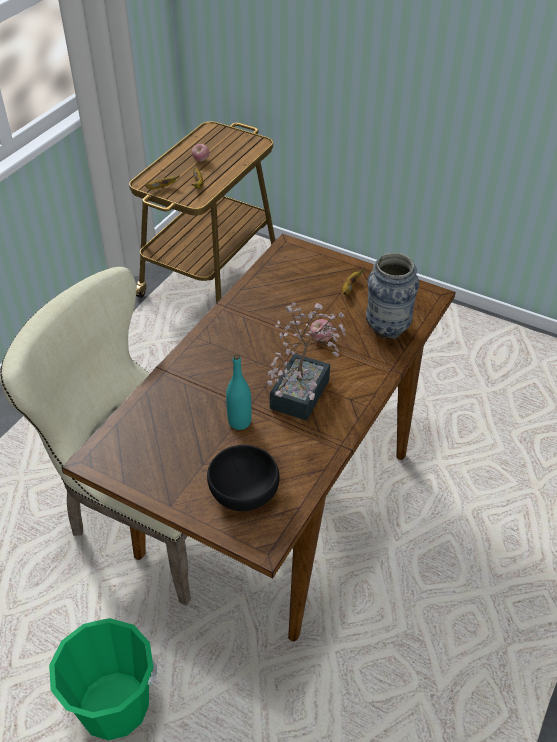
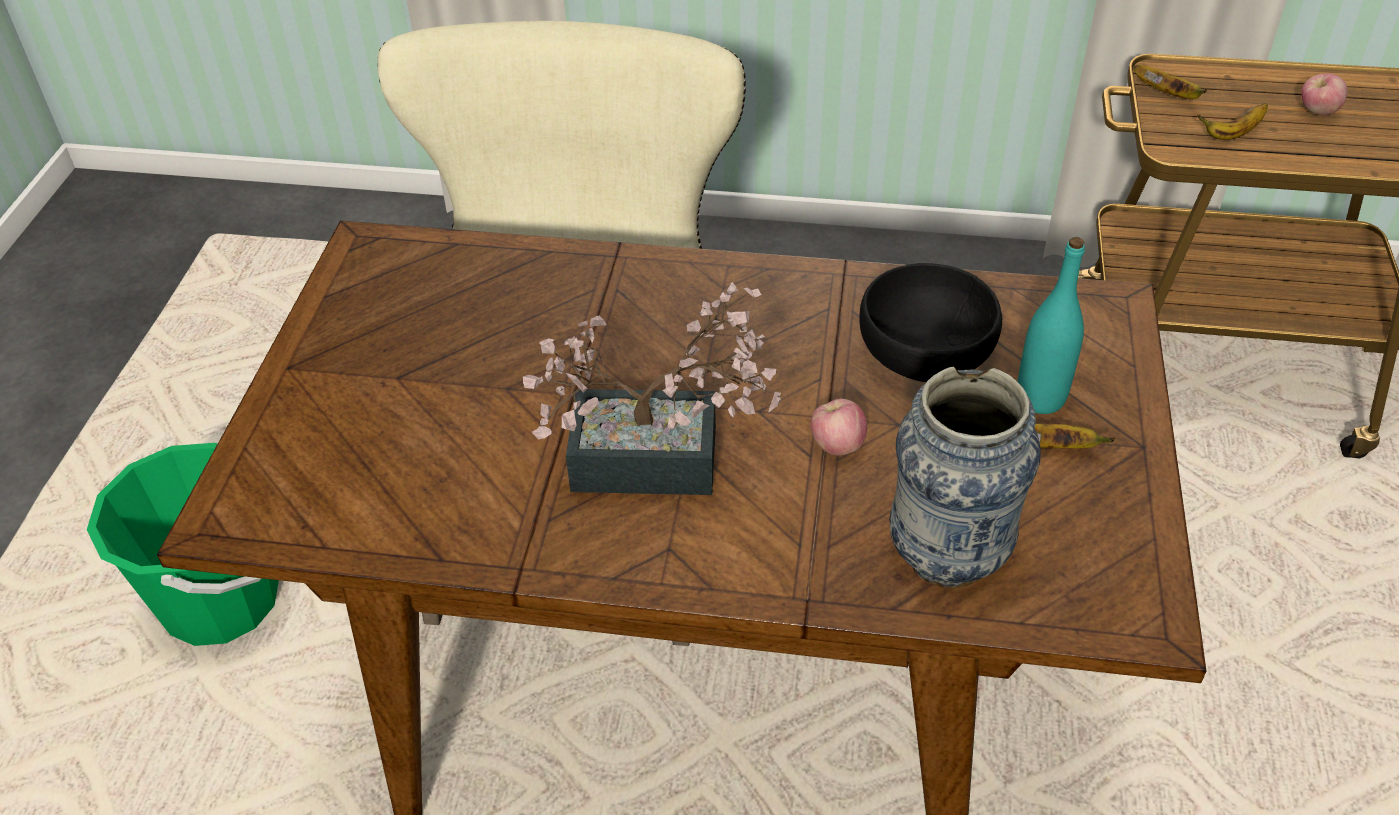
camera: 70 degrees right, 0 degrees up
(239, 422) = (524, 393): turquoise bottle -> turquoise bottle (1040, 398)
(243, 492) = (343, 452): black bowl -> black bowl (923, 353)

